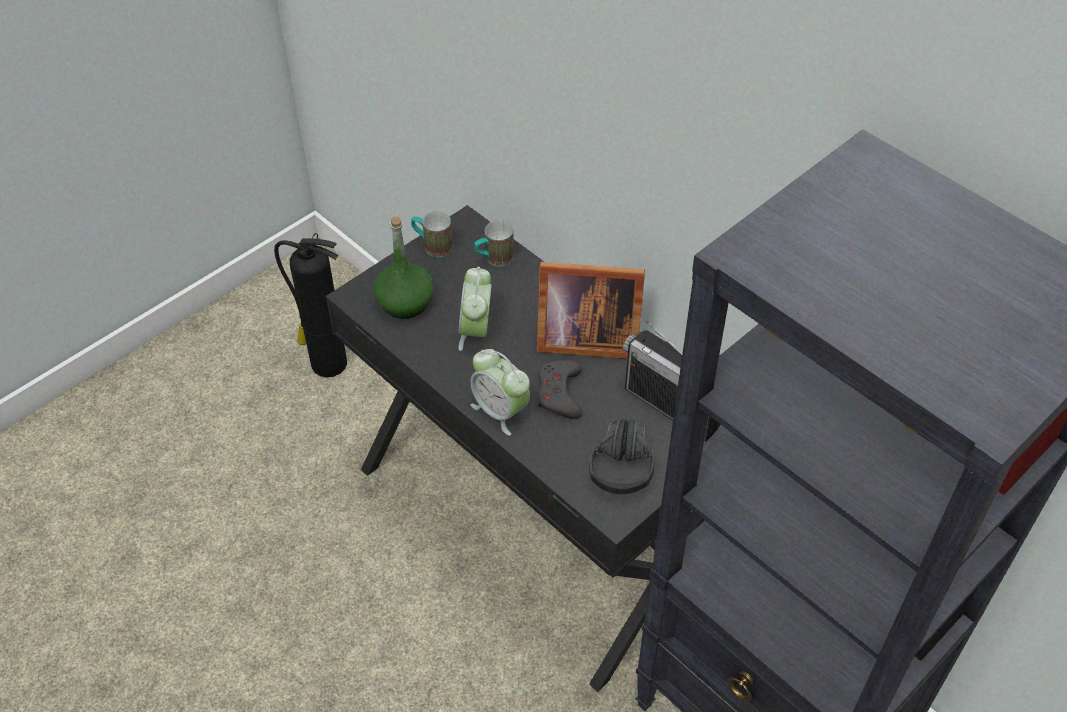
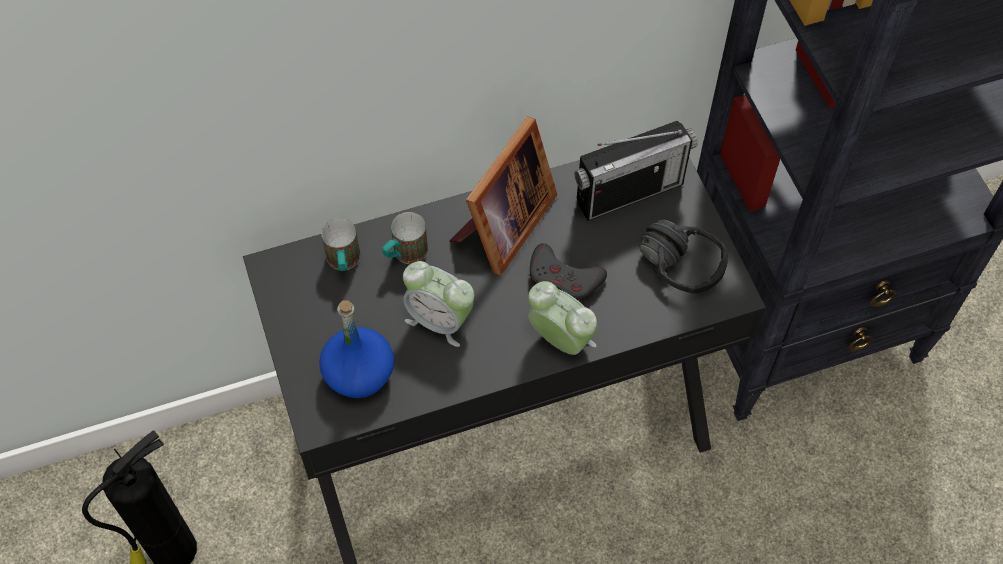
camera: 65 degrees left, 10 degrees up
(405, 303) = (359, 373): green bottle -> blue bottle
(432, 245) = (287, 314): mug -> mug (405, 255)
(500, 411) = (561, 340): alarm clock -> alarm clock turned 120 degrees counterclockwise

